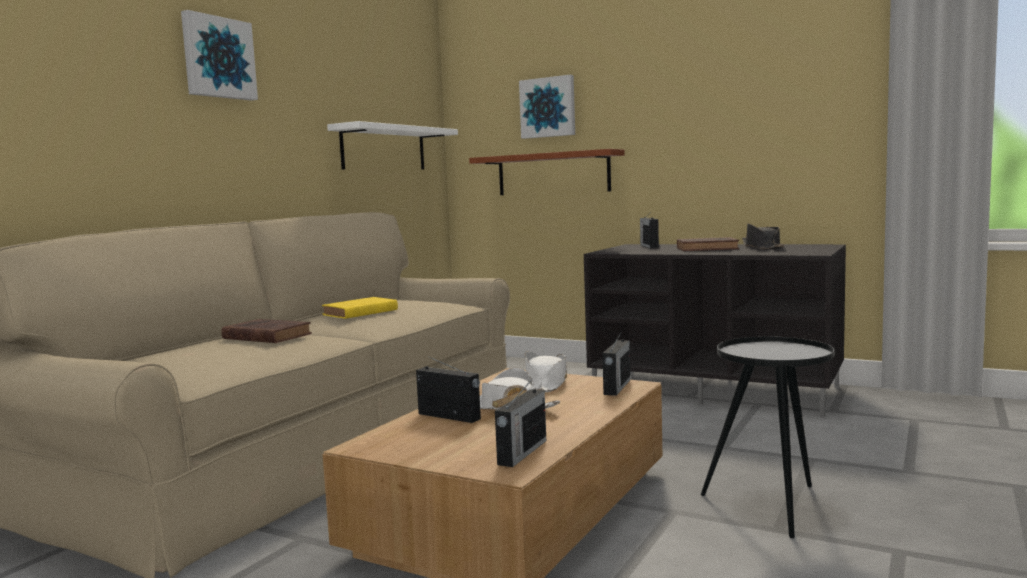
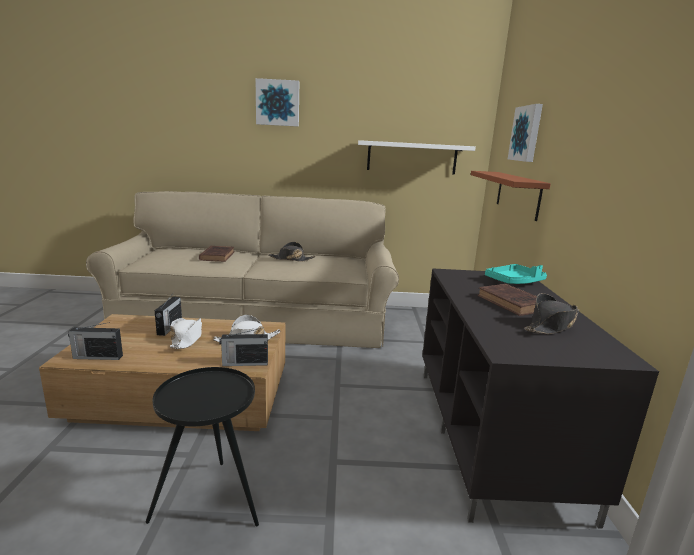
camera: 60 degrees right, 10 degrees up
(358, 313) = (291, 259): yellow book -> black hat
(649, 246) = (514, 281): radio -> turquoise tray

